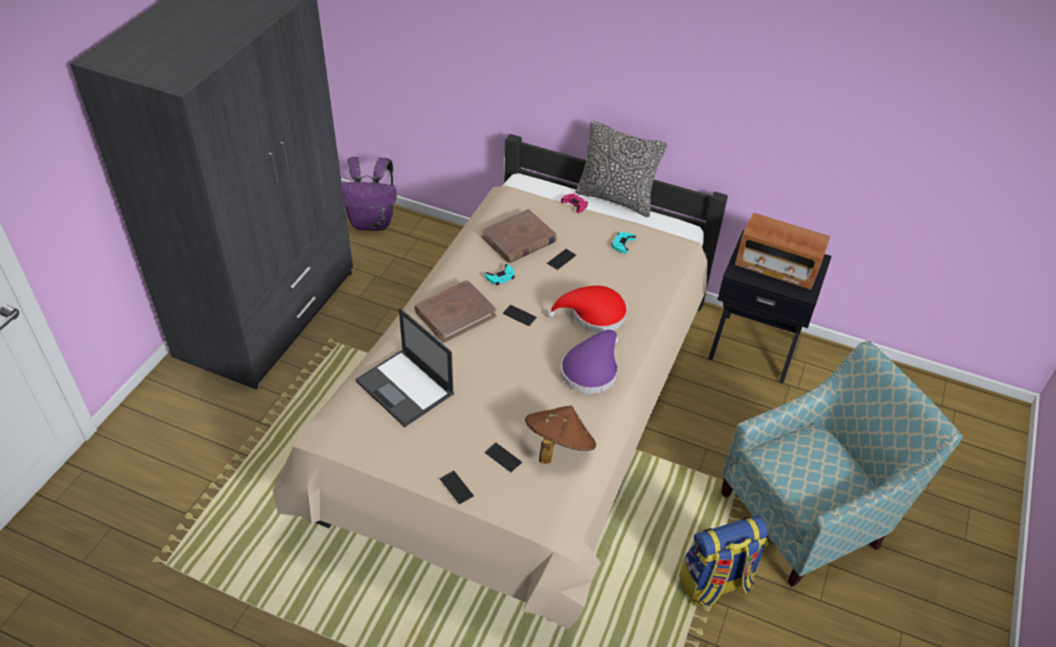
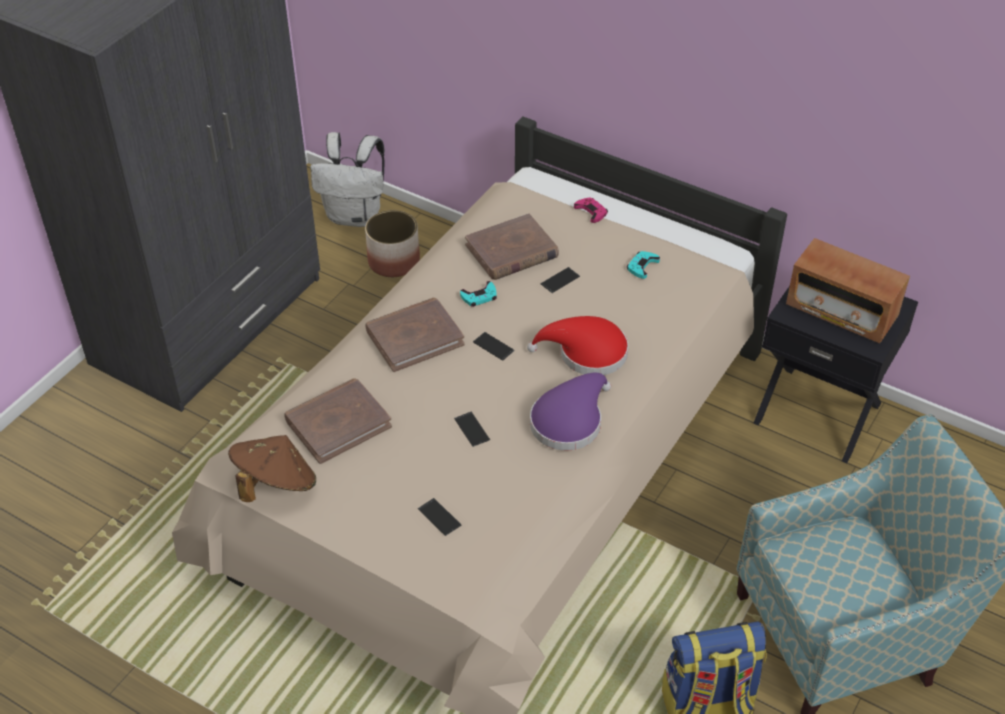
camera: 10 degrees right, 0 degrees up
(372, 222) = (355, 216): purple backpack -> white backpack
(406, 388) = (338, 423): laptop -> brown book
(409, 255) = (394, 261): none -> planter
(456, 487) = (376, 547): phone -> phone (472, 429)
(558, 446) = (509, 510): brown hat -> brown hat (275, 484)
(616, 198) = (647, 208): pillow -> none

